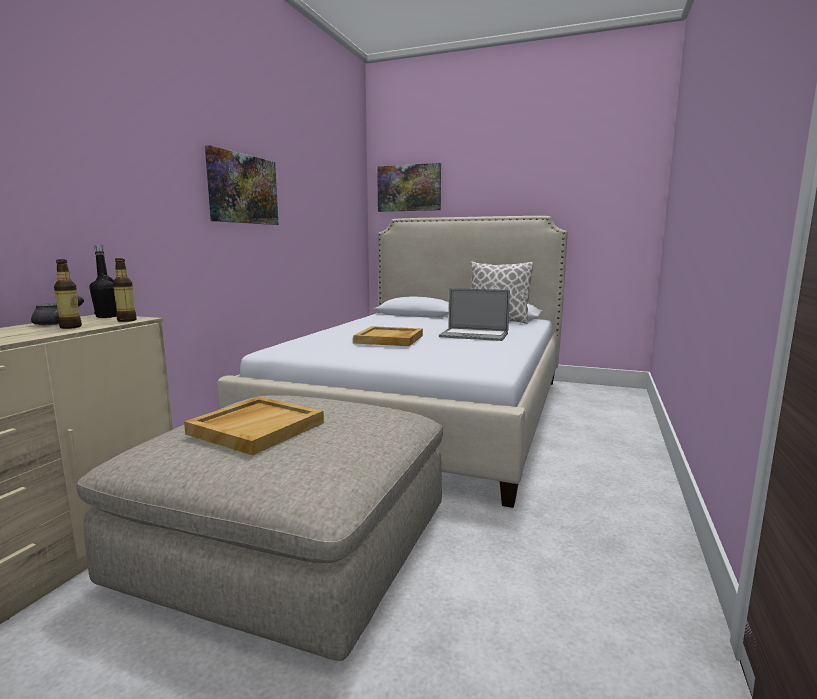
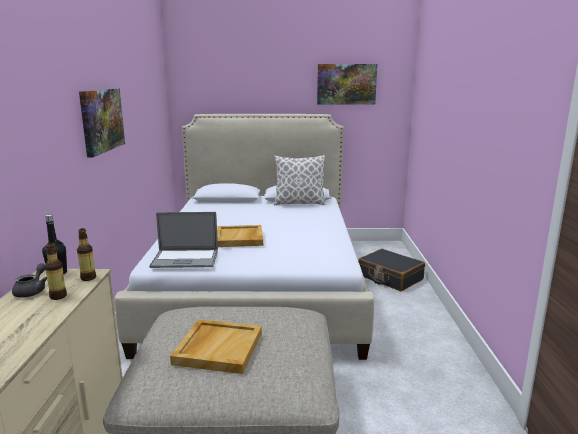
camera: 20 degrees left, 5 degrees up
(409, 188) = (207, 86): picture -> picture (346, 84)
(474, 335) = (297, 224): laptop -> laptop (185, 259)
(605, 424) = (390, 277): none -> black suitcase

